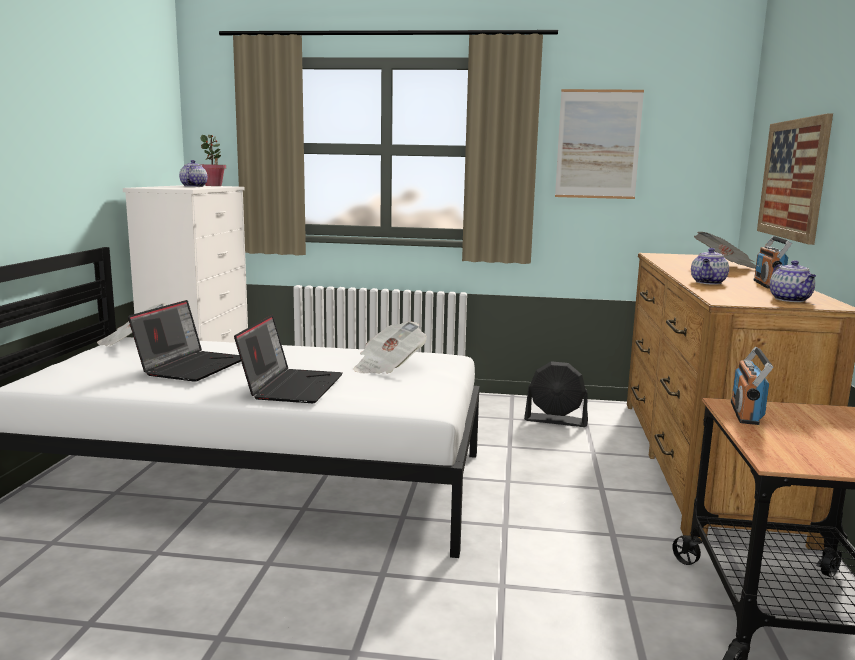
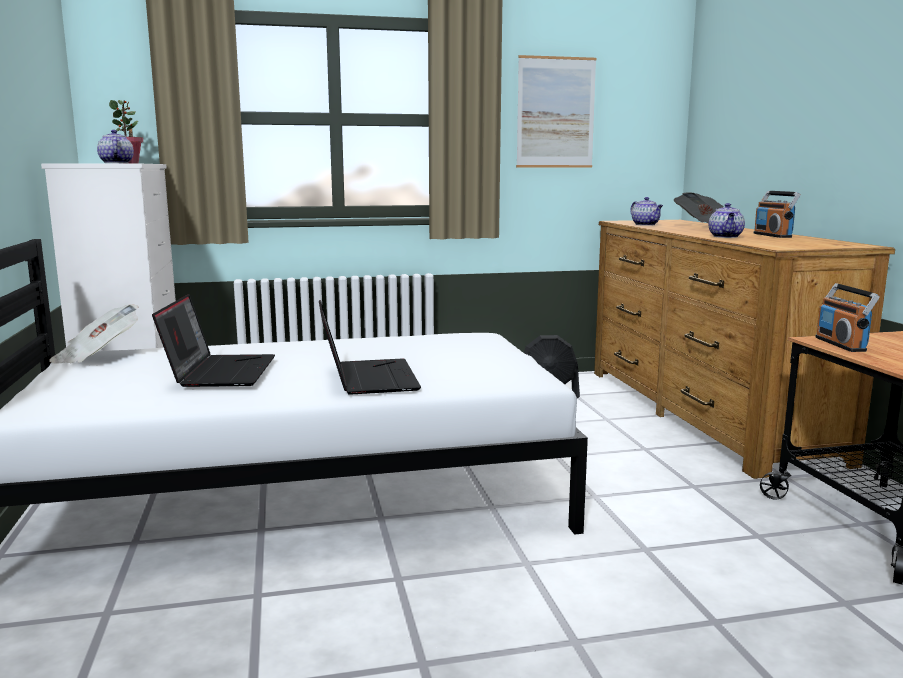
camera: 20 degrees left, 0 degrees up
(388, 367) = (436, 350): newspaper -> none
(791, 300) = (822, 243): teapot -> teapot (646, 225)
(793, 179) = (763, 139): picture -> none

